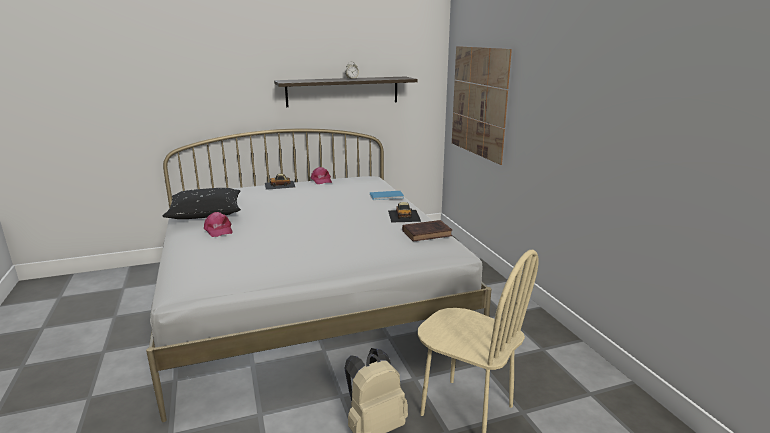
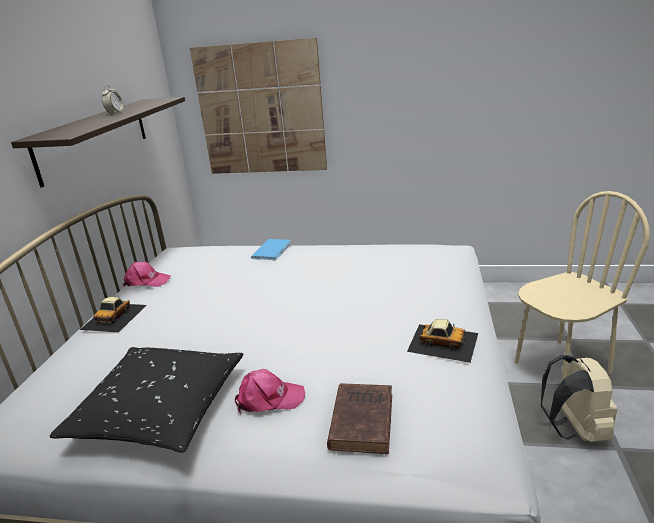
camera: 60 degrees left, 5 degrees up
(404, 215) = (349, 252): toy car -> toy car (442, 342)
(428, 233) = (413, 249): brown book -> brown book (362, 419)

